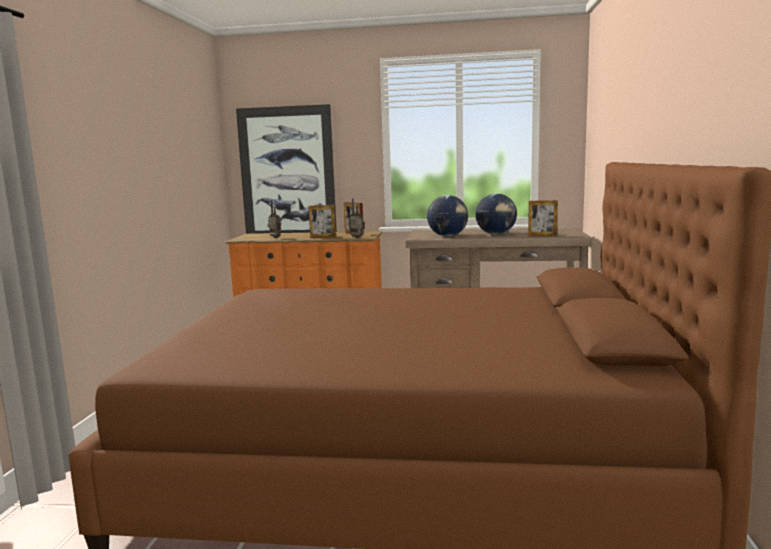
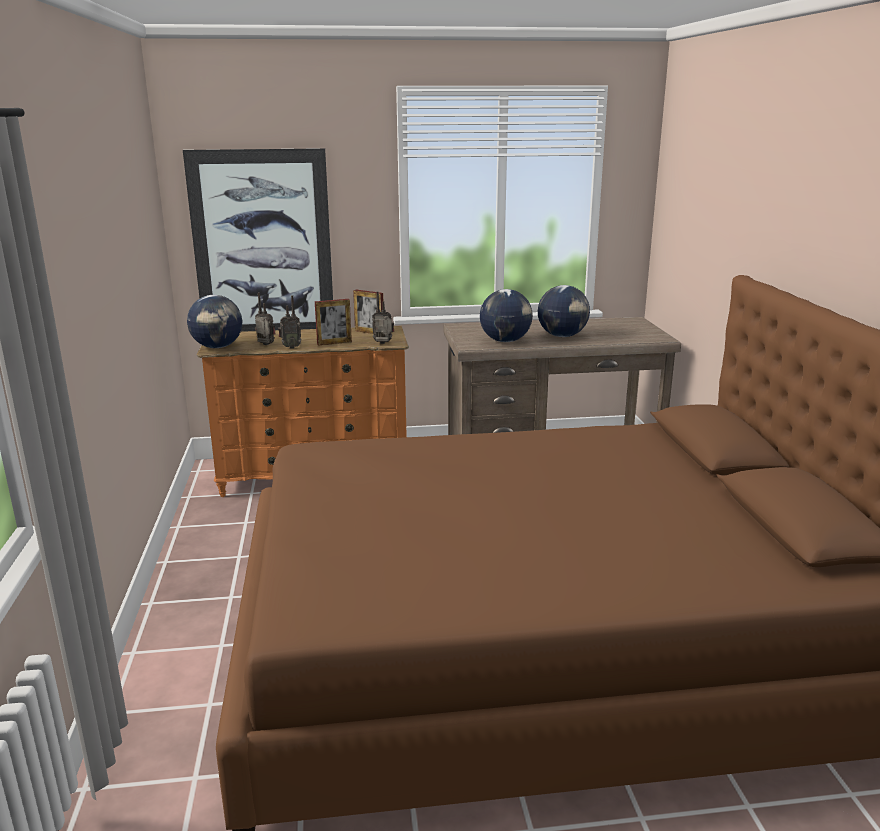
camera: 15 degrees left, 10 degrees up
(242, 238) = (217, 347): none -> globe
(290, 238) = (290, 347): none -> radio
(542, 236) = (622, 340): picture frame -> none

